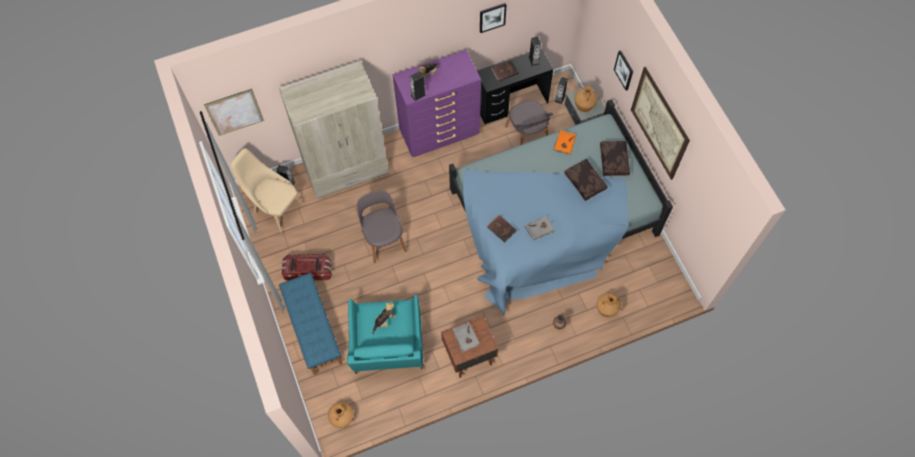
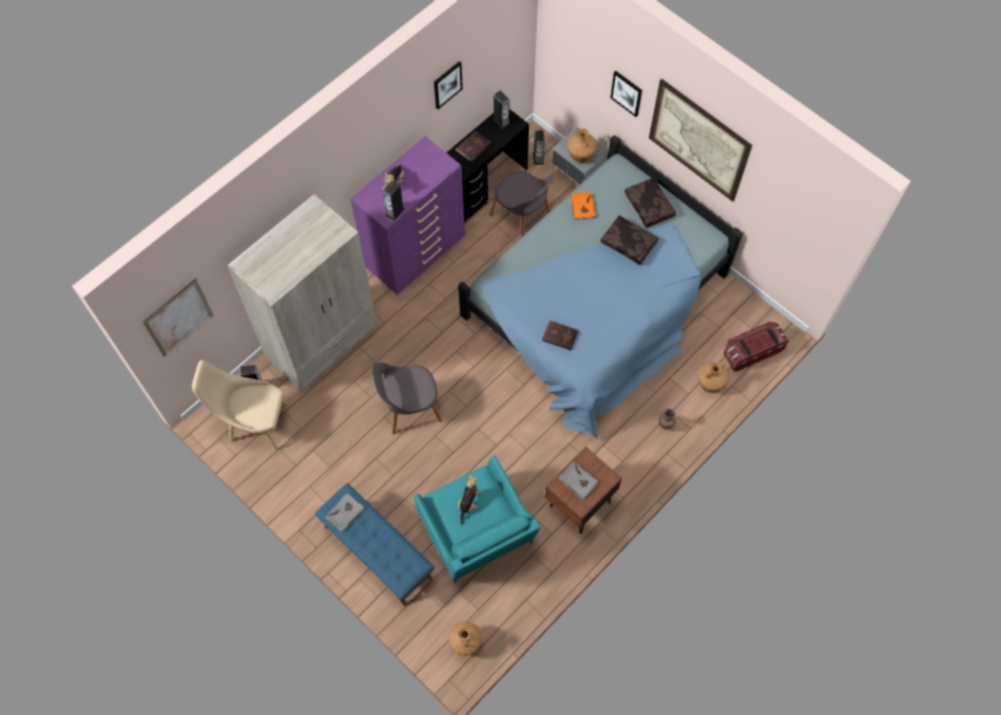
camera: 25 degrees left, 0 degrees up
(308, 271) = (335, 484): storage box -> storage box (752, 352)
(383, 239) = (409, 407): grey chair -> grey chair turned 60 degrees counterclockwise
(539, 229) = (603, 318): grey book -> grey book (345, 513)

